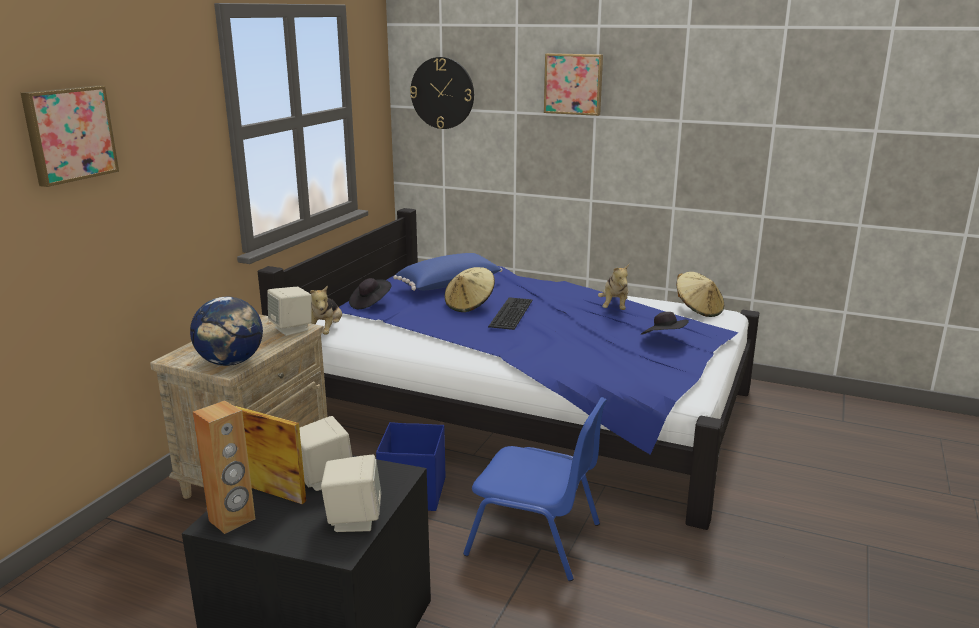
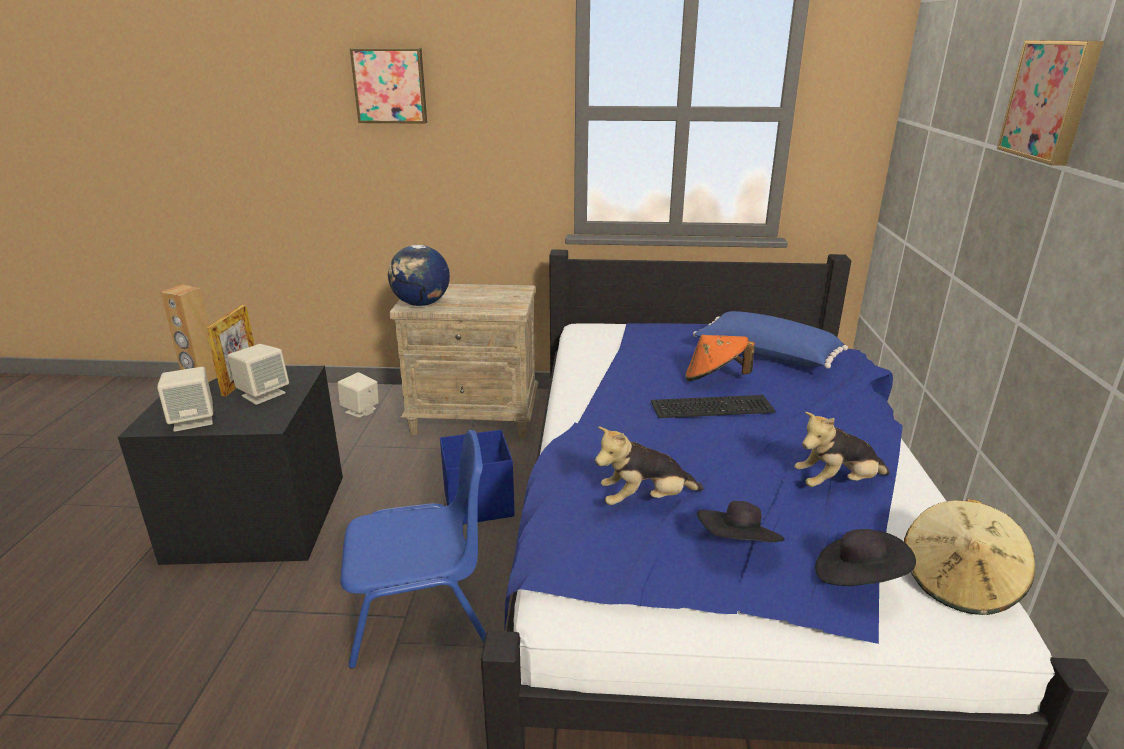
camera: 70 degrees right, 5 degrees up
(292, 329) = (507, 306): beige speaker -> beige speaker (361, 411)
(326, 331) = (581, 332): plush toy -> plush toy (645, 500)
(370, 304) = (661, 332): black hat -> black hat (857, 577)
(442, 93) = (932, 104): wall clock -> none
(470, 305) = (715, 379): beige hat -> orange hat
(536, 539) = (421, 610): blue chair -> blue chair turned 105 degrees counterclockwise

